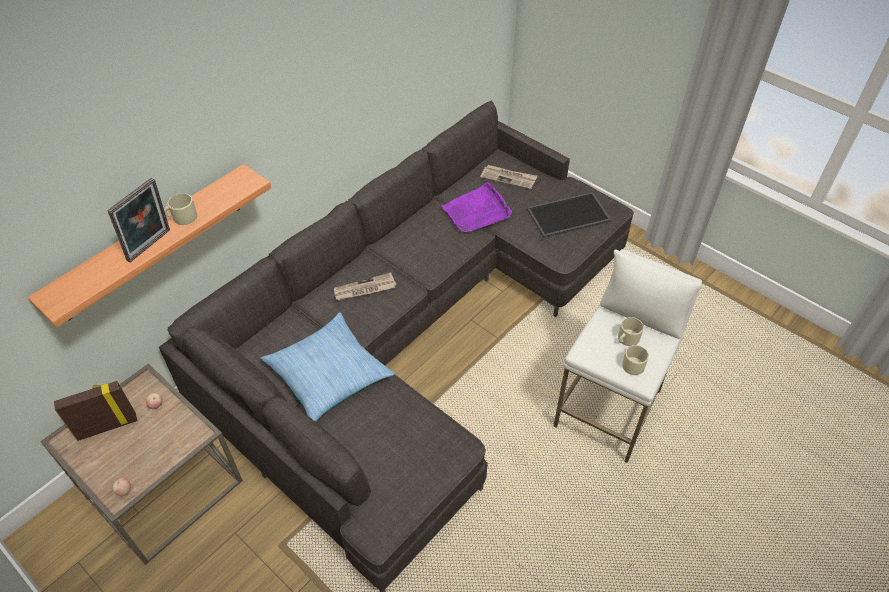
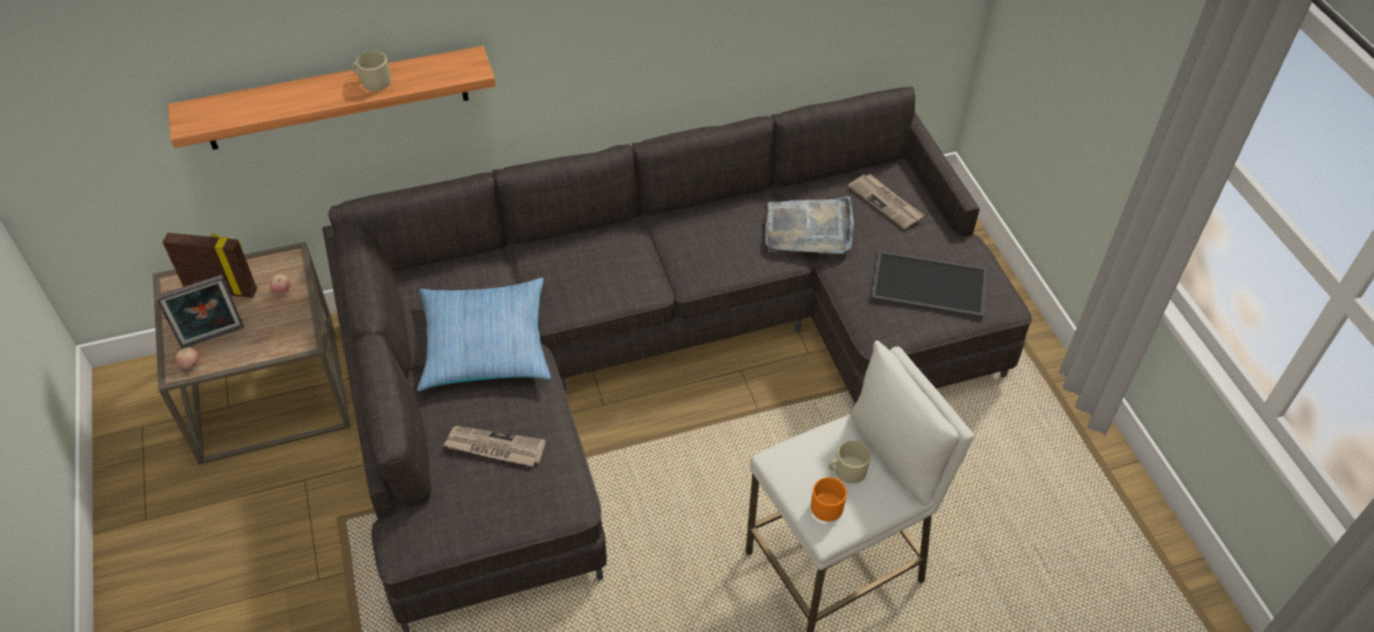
camera: 30 degrees right, 0 degrees up
(151, 246) = (318, 100): picture frame -> picture frame (213, 339)
(364, 289) = (598, 265): newspaper -> newspaper (494, 448)
(477, 211) = (809, 229): purple tray -> grey tray
(632, 363) = (828, 503): beige mug -> orange mug

